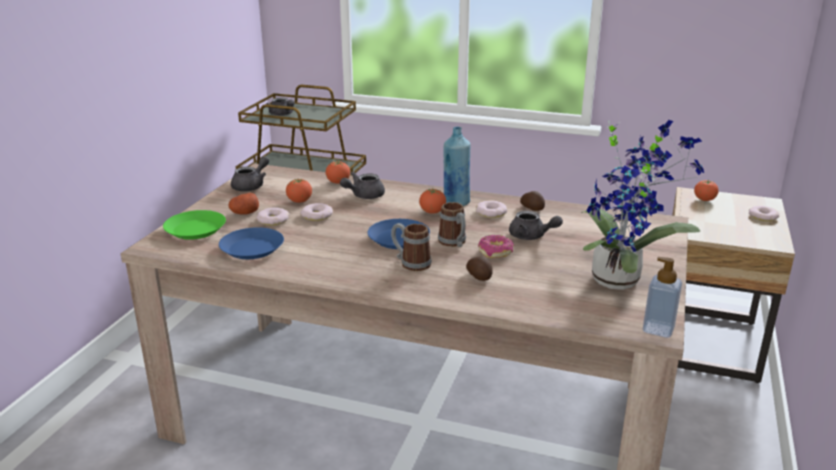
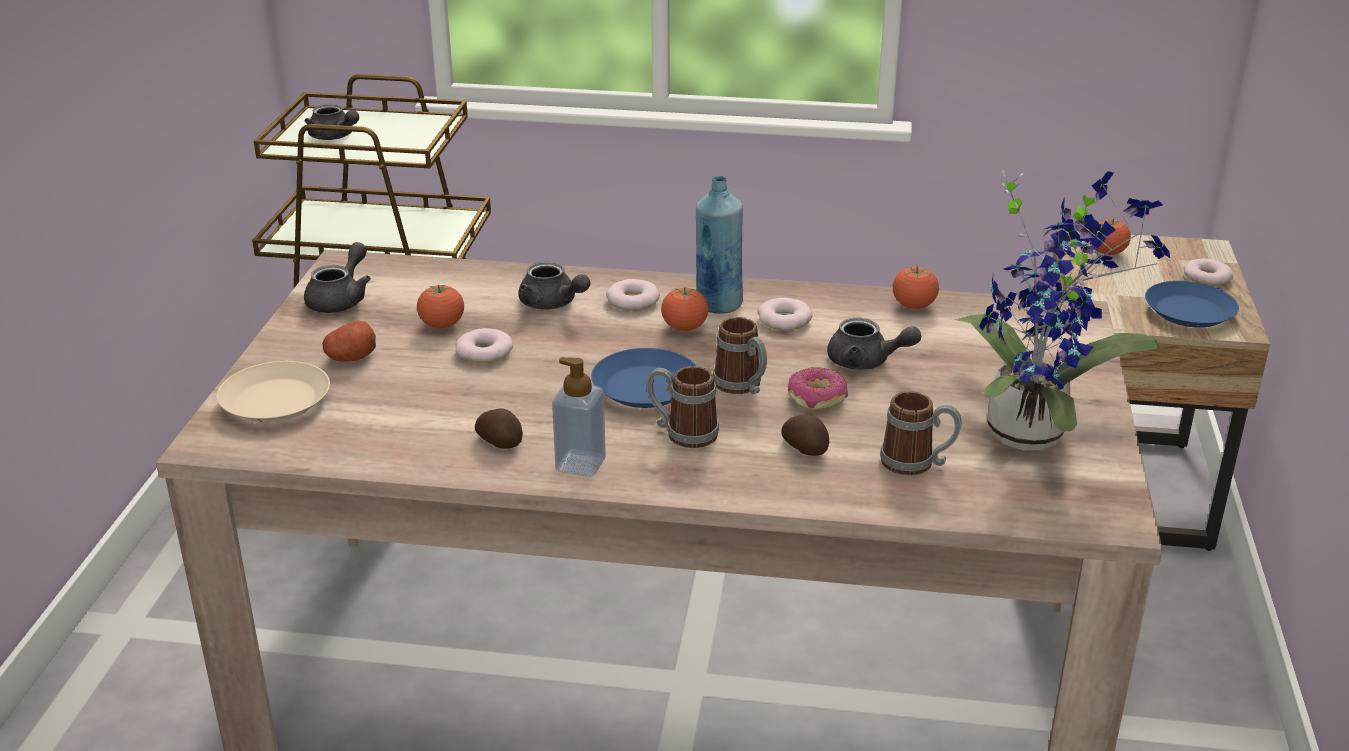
camera: 10 degrees left, 5 degrees up
(195, 230) = (274, 401): green plate -> beige plate
(252, 249) = (396, 431): blue plate -> blue plate (1190, 312)
(273, 220) = (409, 368): donut -> donut (633, 300)
(338, 182) = (497, 279): tomato -> tomato (913, 306)
(363, 196) = (552, 304): grey teapot -> grey teapot turned 90 degrees counterclockwise
(532, 208) = (851, 305): potato -> potato (500, 441)
(543, 290) = (917, 463): none -> mug
(658, 329) = (1115, 517): soap dispenser -> soap dispenser (580, 464)

